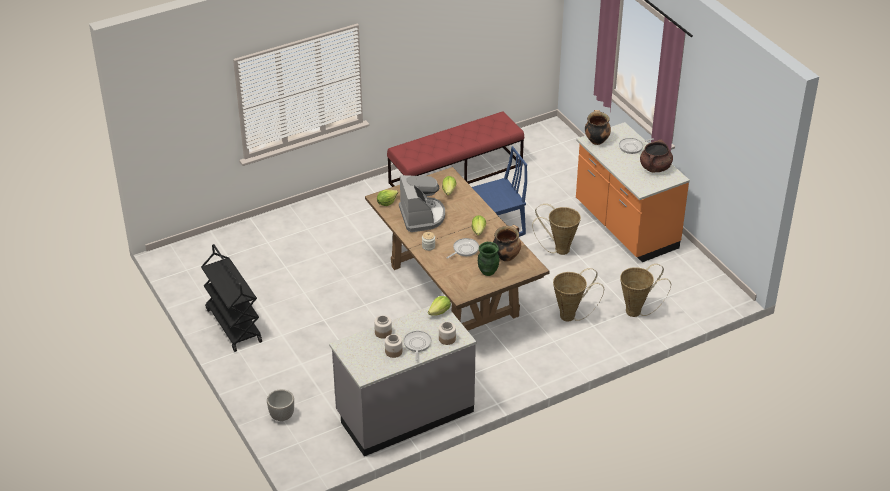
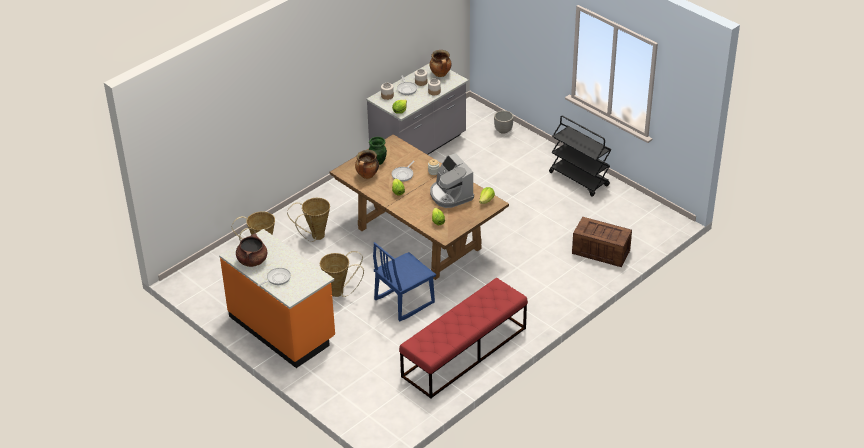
camera: 165 degrees right, 0 degrees up
(269, 238) = (600, 252): none -> crate
(596, 140) = (314, 279): cooking pot -> cooking pot (441, 74)

